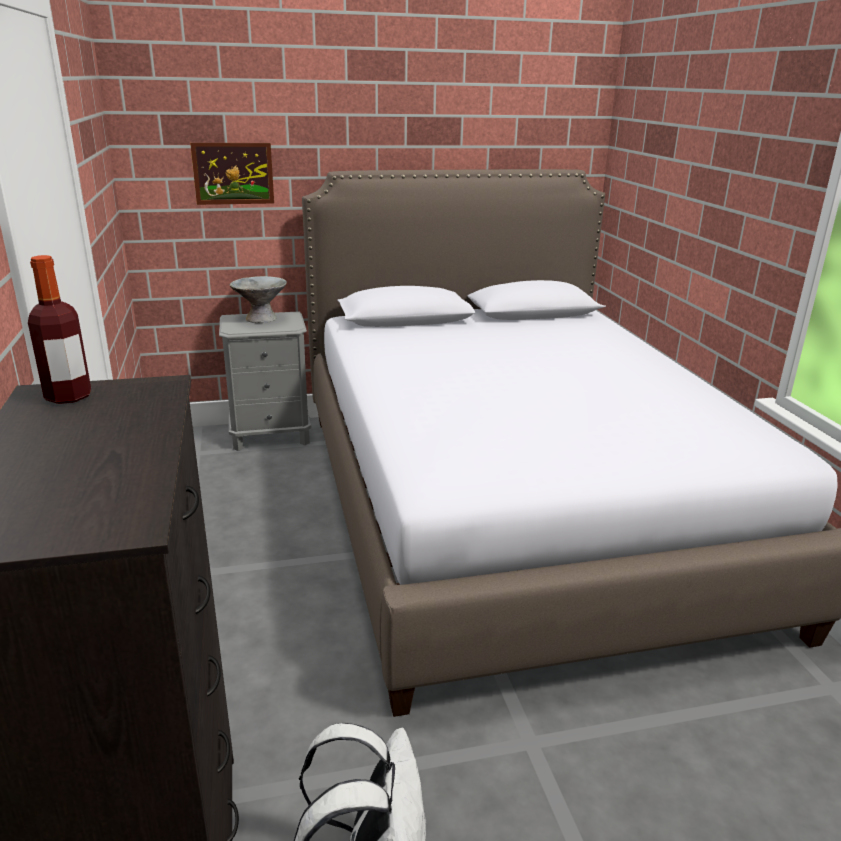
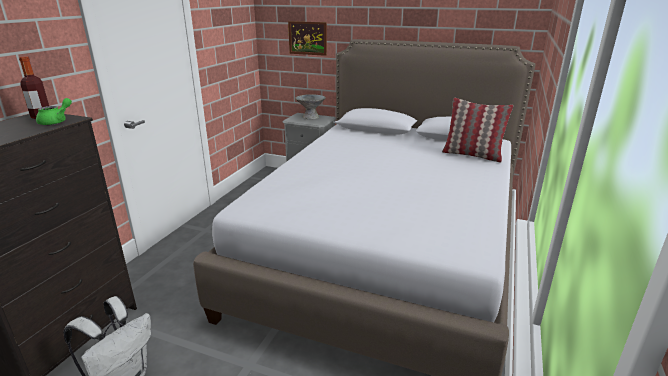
camera: 35 degrees right, 0 degrees up
(143, 397) = (56, 121): none -> green teapot
(587, 332) = (472, 155): none -> pillow

